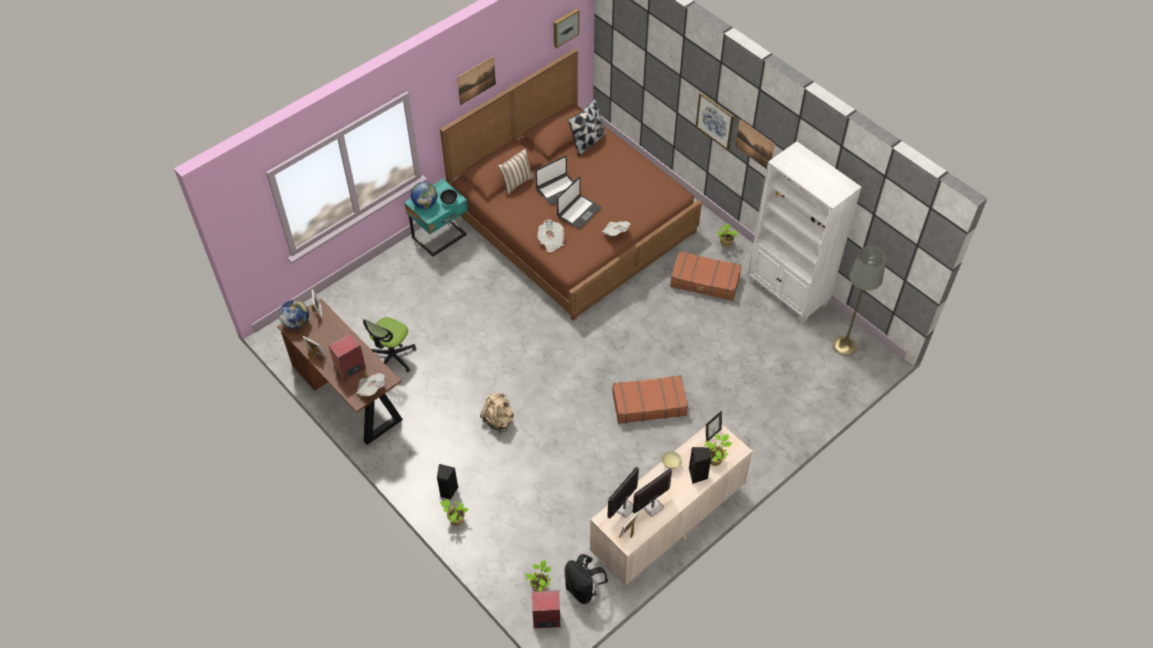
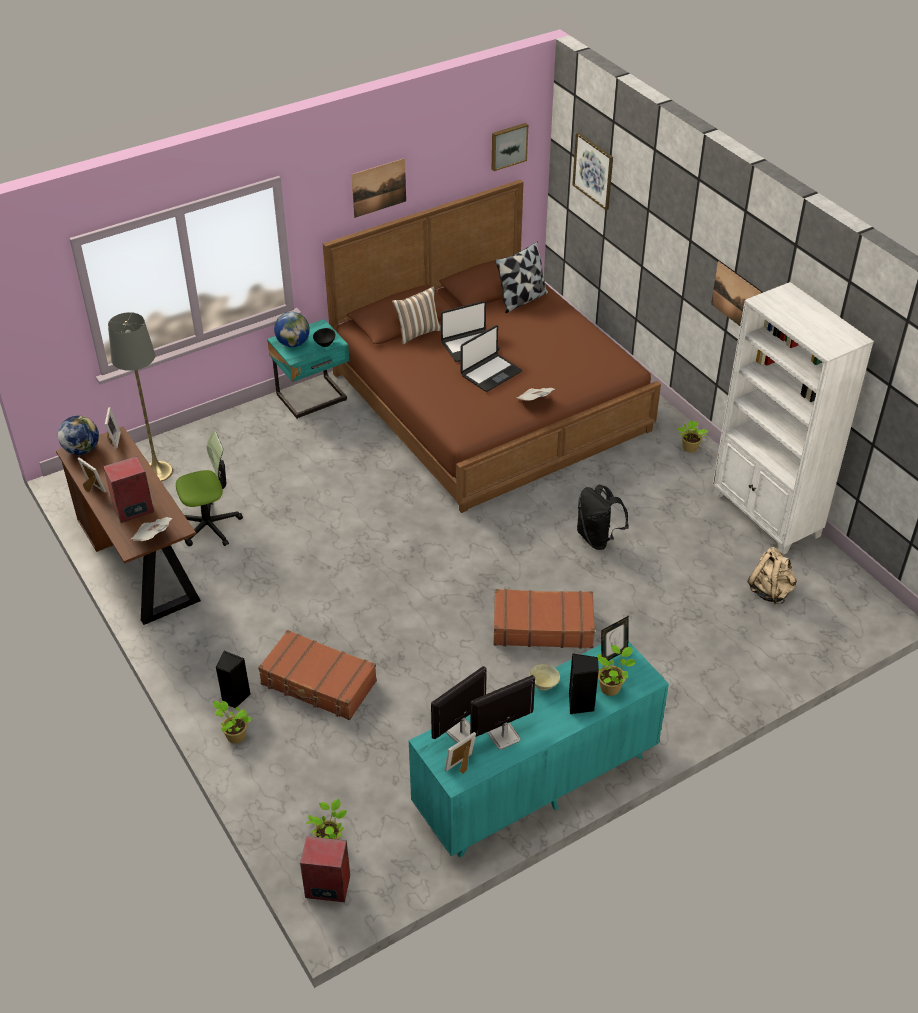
camera: 10 degrees right, 10 degrees down
(392, 357) = (209, 526): office chair -> office chair turned 150 degrees counterclockwise
(498, 420) = (329, 618): beige backpack -> beige backpack (770, 591)
(551, 241) = (445, 401): newspaper -> none
(583, 589) = (391, 855): black backpack -> black backpack (597, 538)
(667, 523) = (535, 784): beige dresser -> turquoise dresser
(705, 281) = (652, 489): brown suitcase -> brown suitcase (318, 683)
(715, 120) = (687, 269): picture -> picture (593, 170)
(844, 346) = (837, 590): grey floor lamp -> grey floor lamp (157, 472)

